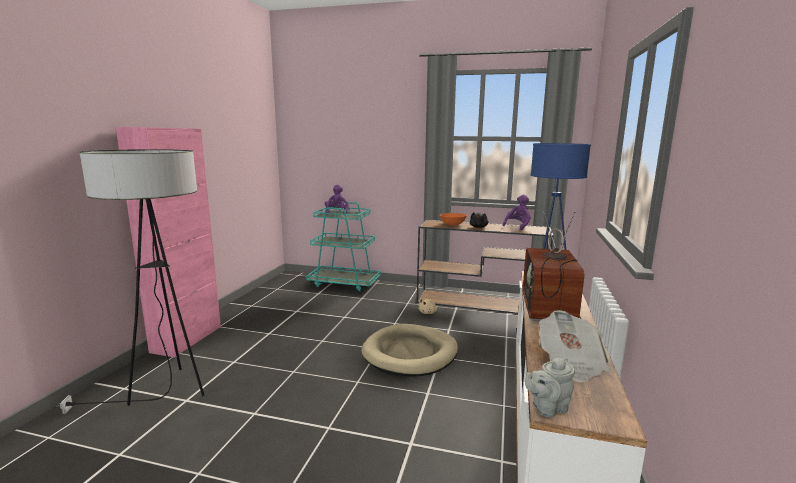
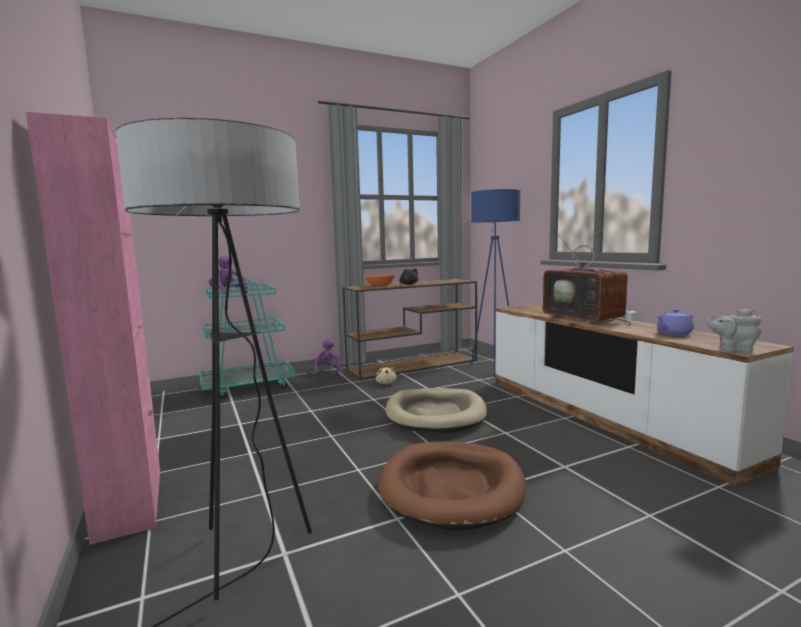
camera: 40 degrees left, 5 degrees down
(313, 413) = (452, 488): none -> brown dog bed
(518, 226) = (434, 281): purple plush toy -> purple plush toy (327, 371)
(547, 408) = (733, 350): grey teapot -> grey teapot turned 90 degrees clockwise
(571, 362) = (673, 333): newspaper -> purple teapot

